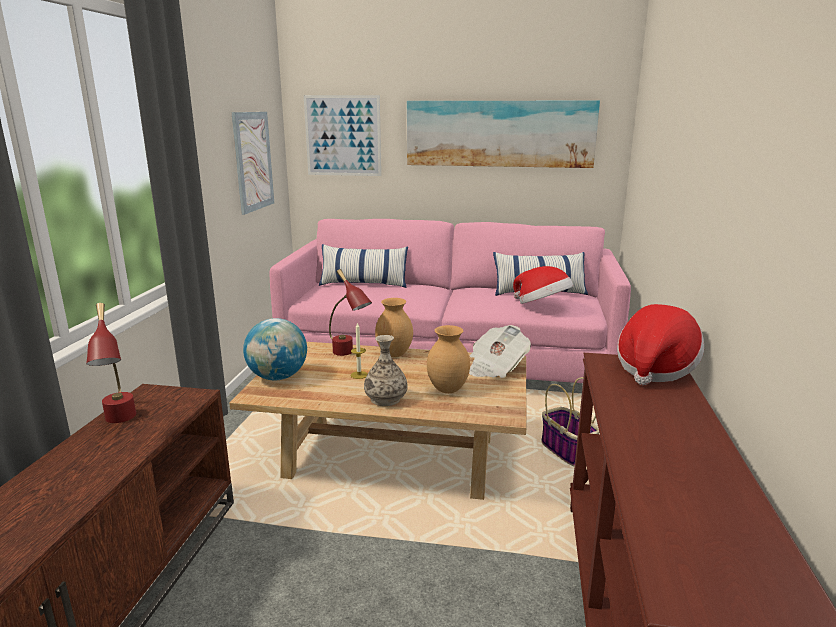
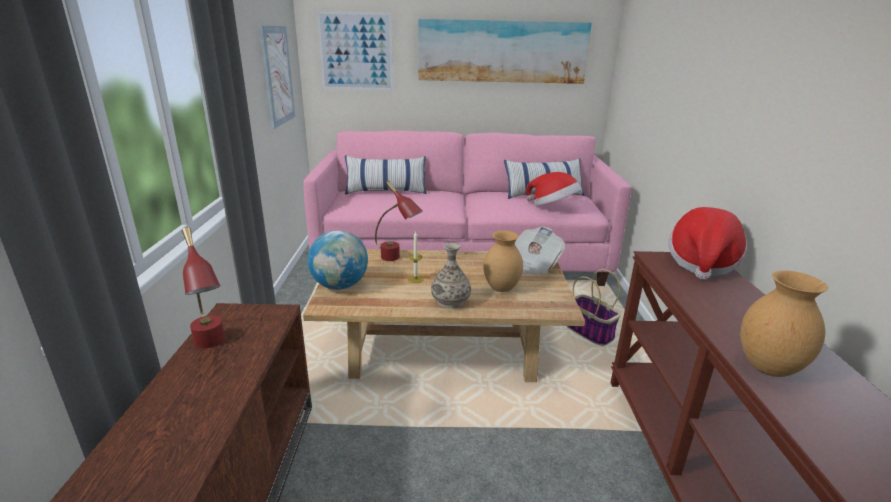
camera: 10 degrees left, 5 degrees up
(394, 354) = (438, 257): brown vase -> brown vase (767, 367)

